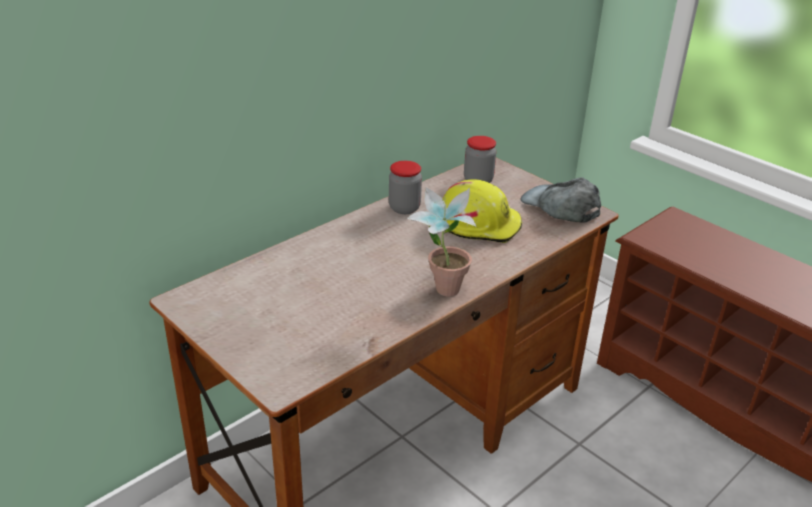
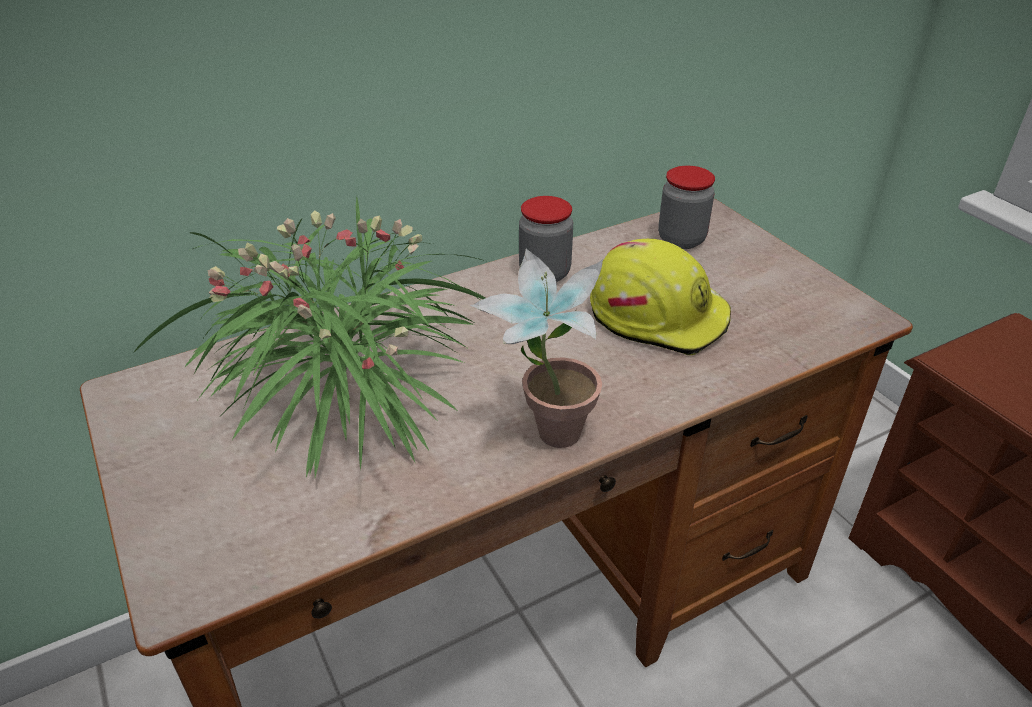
camera: 15 degrees right, 5 degrees up
(314, 282) = (343, 388): none -> potted plant
(560, 206) = (809, 299): grey cap -> none

